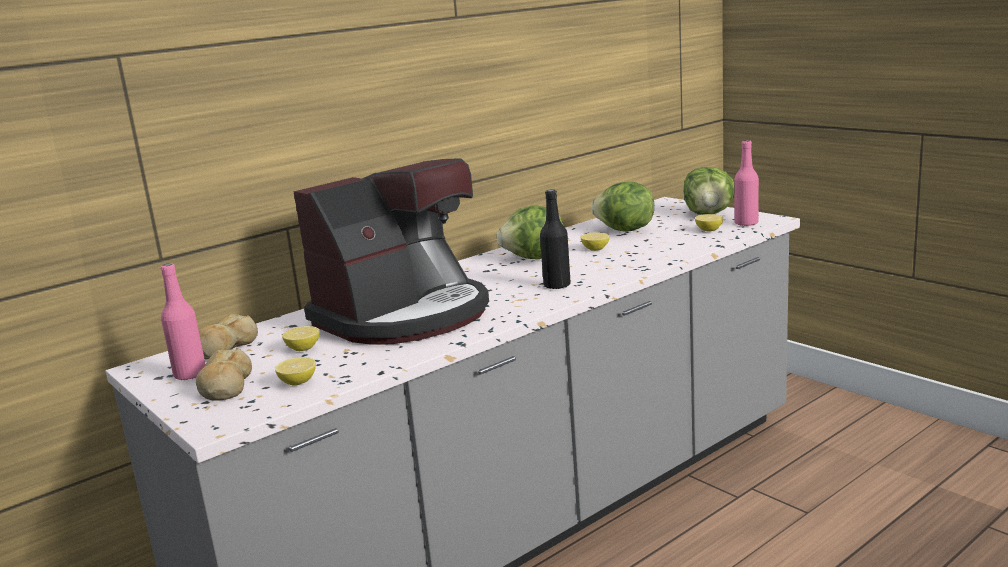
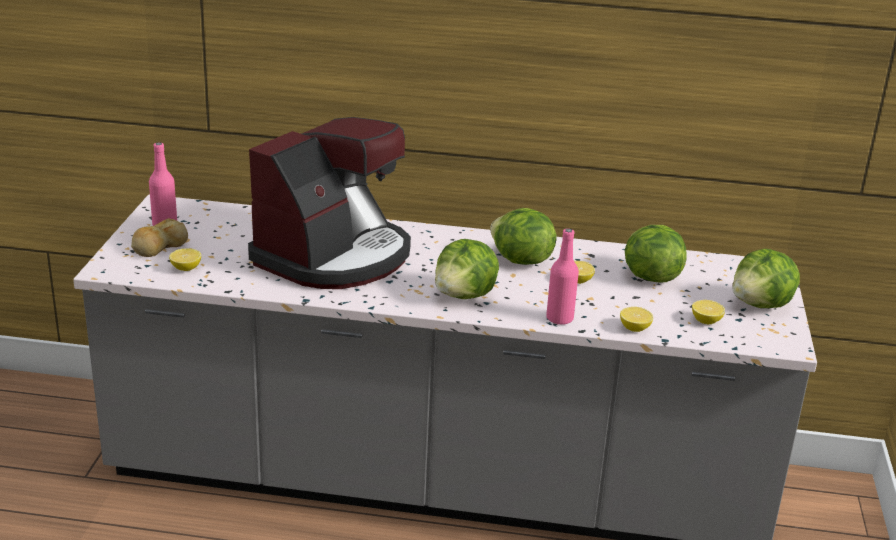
camera: 45 degrees right, 10 degrees up
(225, 348) = (215, 216): bread -> none
(303, 348) = (239, 244): lemon -> lemon (634, 328)
(404, 315) = (334, 256): coffee machine -> coffee machine turned 60 degrees counterclockwise
(557, 285) = (465, 295): black bottle -> lettuce
(746, 223) = (755, 335): pink bottle -> pink bottle (559, 318)

